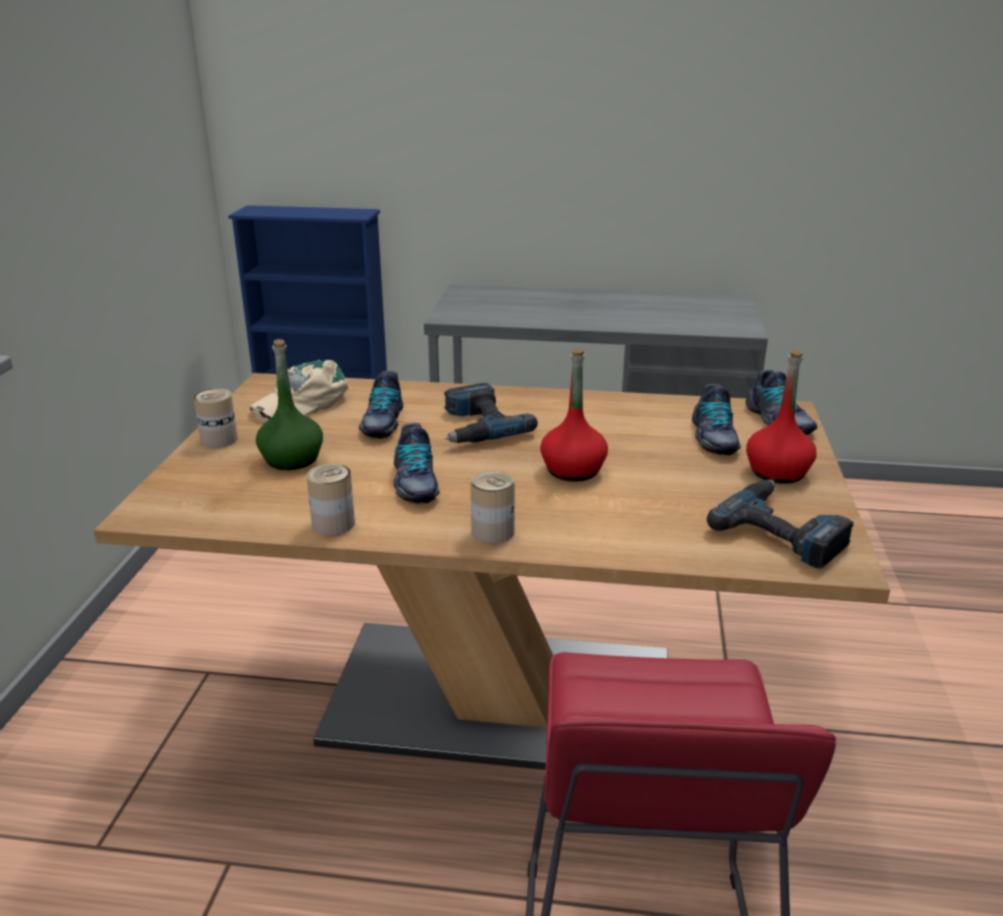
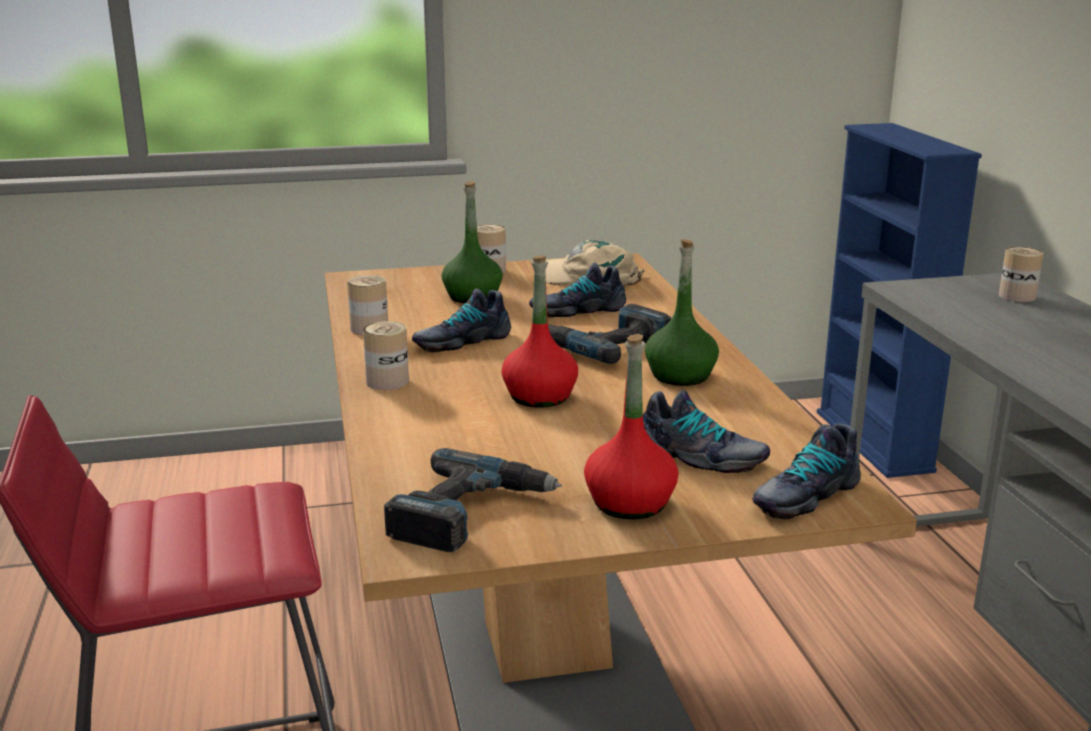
camera: 70 degrees right, 5 degrees down
(495, 296) = (1017, 296): none -> can
(563, 414) = (680, 375): none -> green bottle
(713, 437) = (699, 458): shoe -> shoe turned 135 degrees counterclockwise

